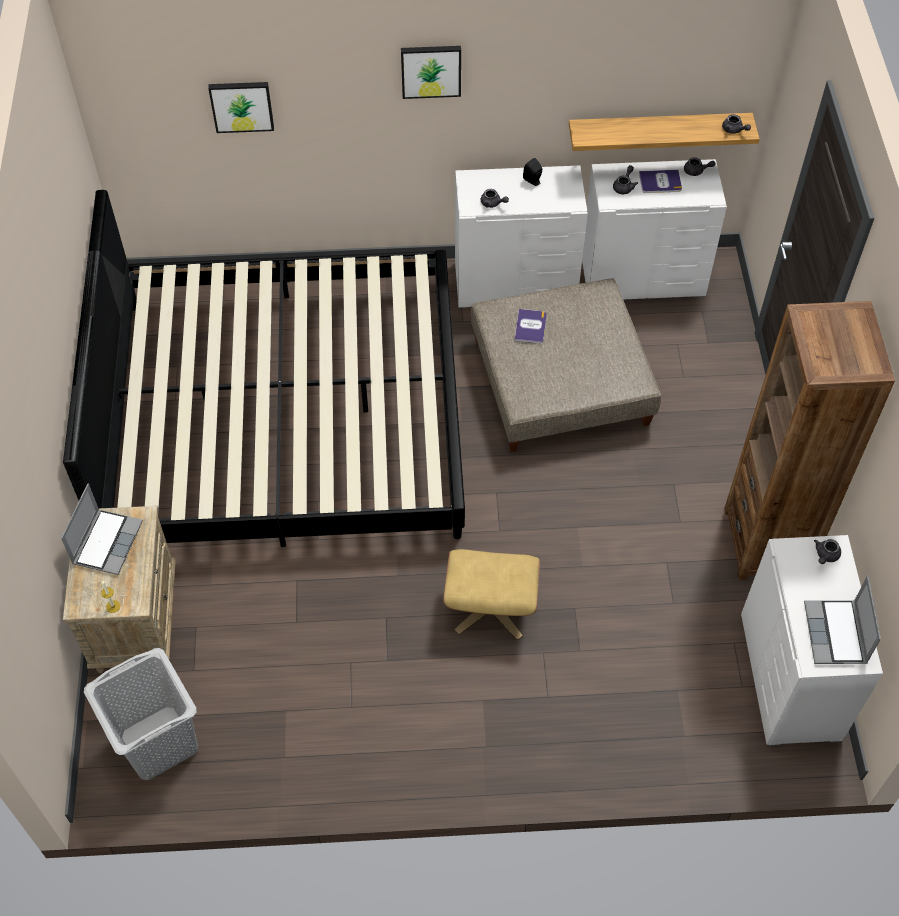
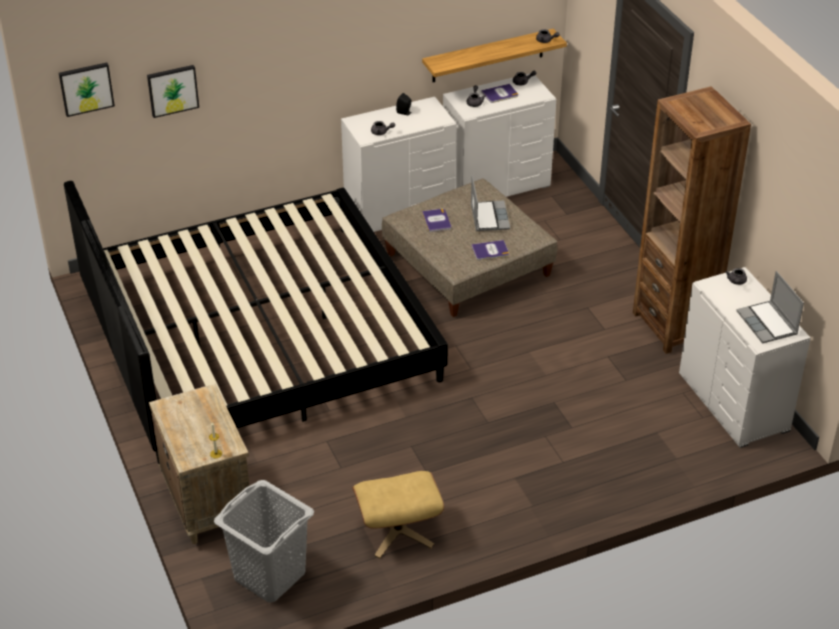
camera: 20 degrees left, 15 degrees down
(107, 542) = (187, 415): laptop -> laptop (488, 217)
(431, 70) = (317, 33): picture -> picture (86, 88)
(490, 607) = (489, 418): beige ottoman -> beige ottoman (398, 531)
(573, 388) = (490, 251): none -> book

